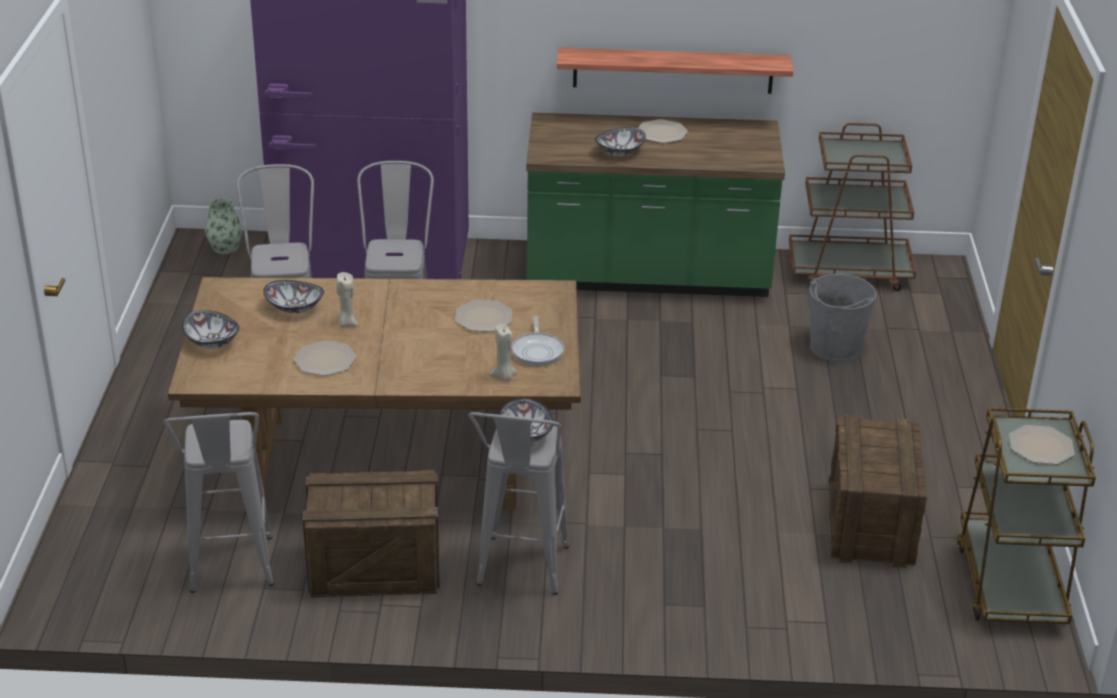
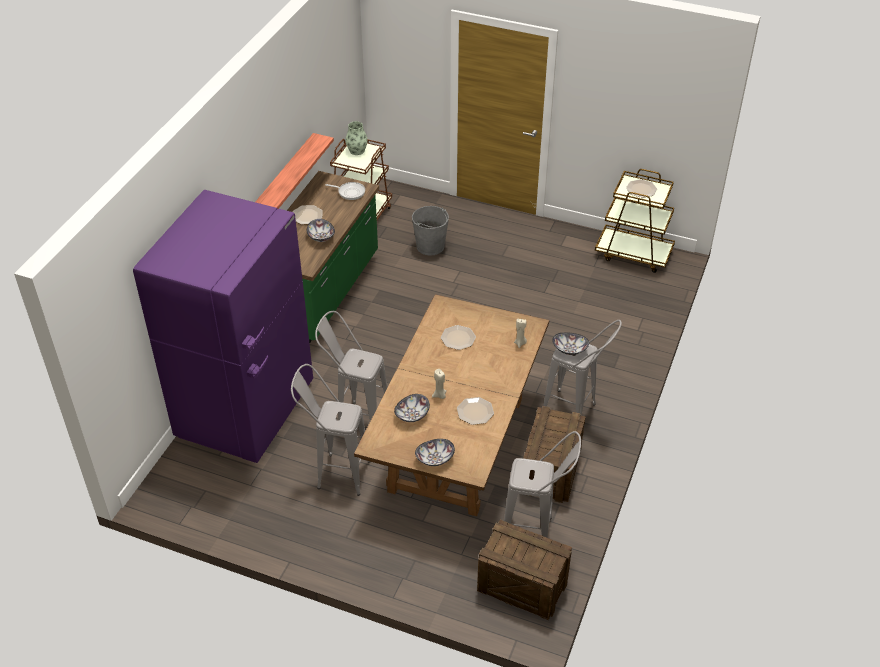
camera: 70 degrees left, 10 degrees up
(225, 247) = (169, 482): vase -> vase (357, 150)
(537, 350) = (500, 325): frying pan -> frying pan (350, 192)
(870, 525) = (579, 281): crate -> crate (523, 586)

